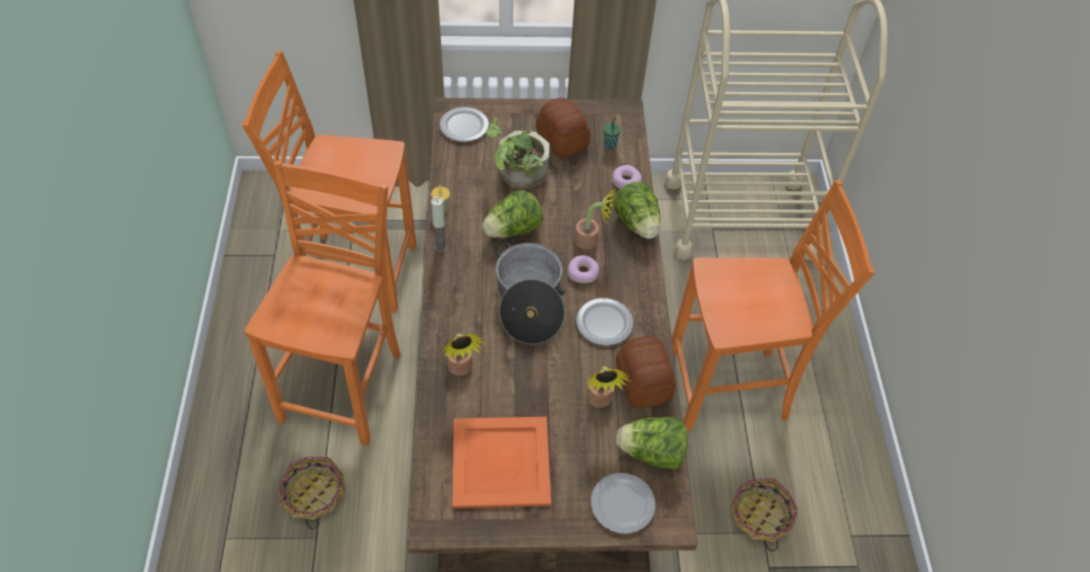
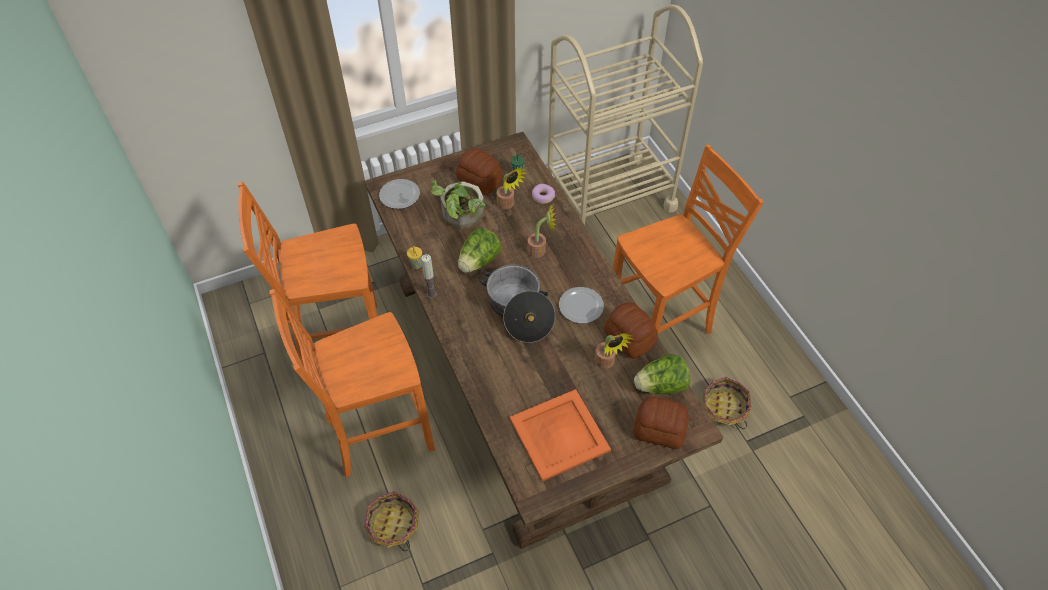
camera: 20 degrees left, 0 degrees up
(346, 386) = (376, 433): orange chair -> orange chair turned 105 degrees counterclockwise
(461, 369) = (495, 379): potted plant -> potted plant (508, 205)
(583, 273) = (546, 275): donut -> none
(622, 505) = (660, 430): plate -> bread
(637, 223) = (567, 225): lettuce -> none

